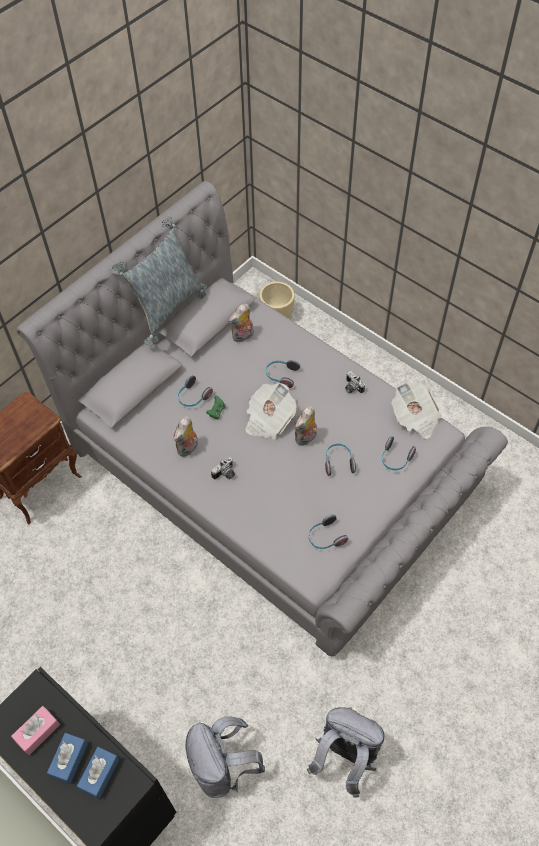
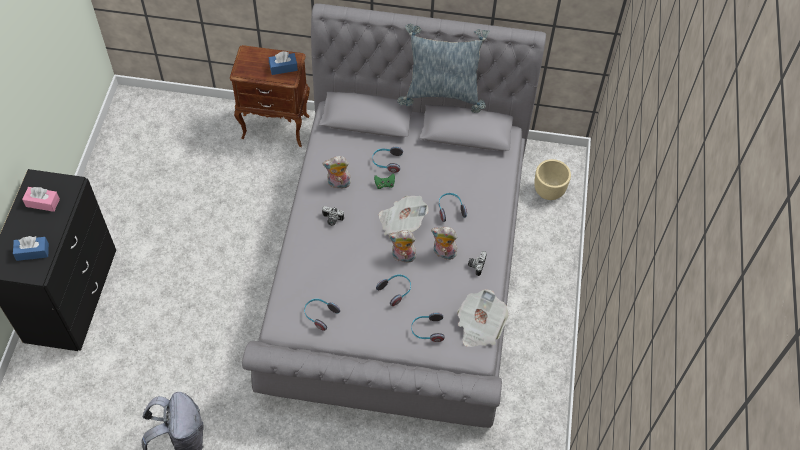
camera: 55 degrees right, 0 degrees up
(69, 760) = (33, 230): blue tissue box -> blue tissue box (283, 67)
(223, 766) = (130, 364): grey backpack -> none
(243, 337) = (469, 164): plush toy -> plush toy (443, 253)

